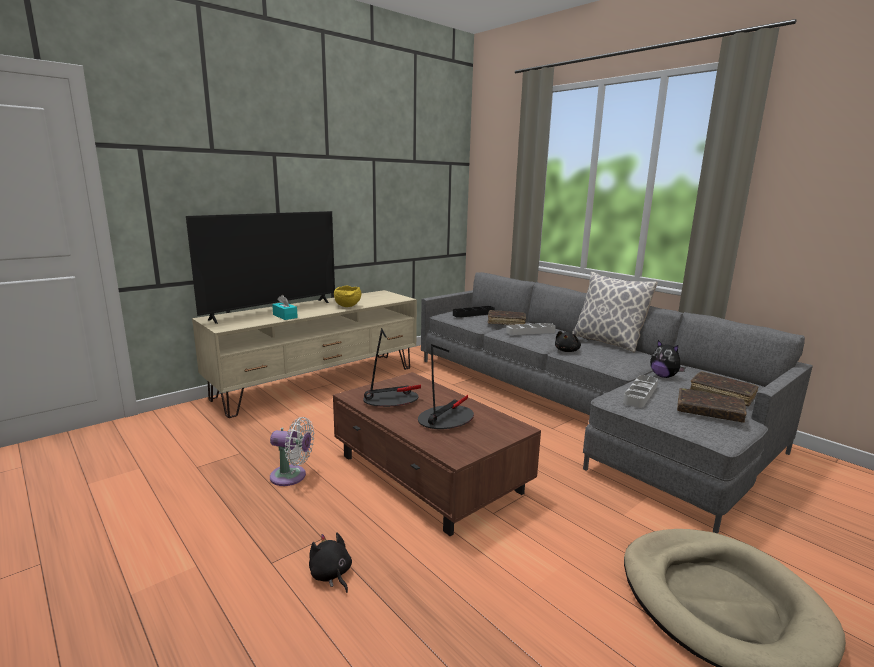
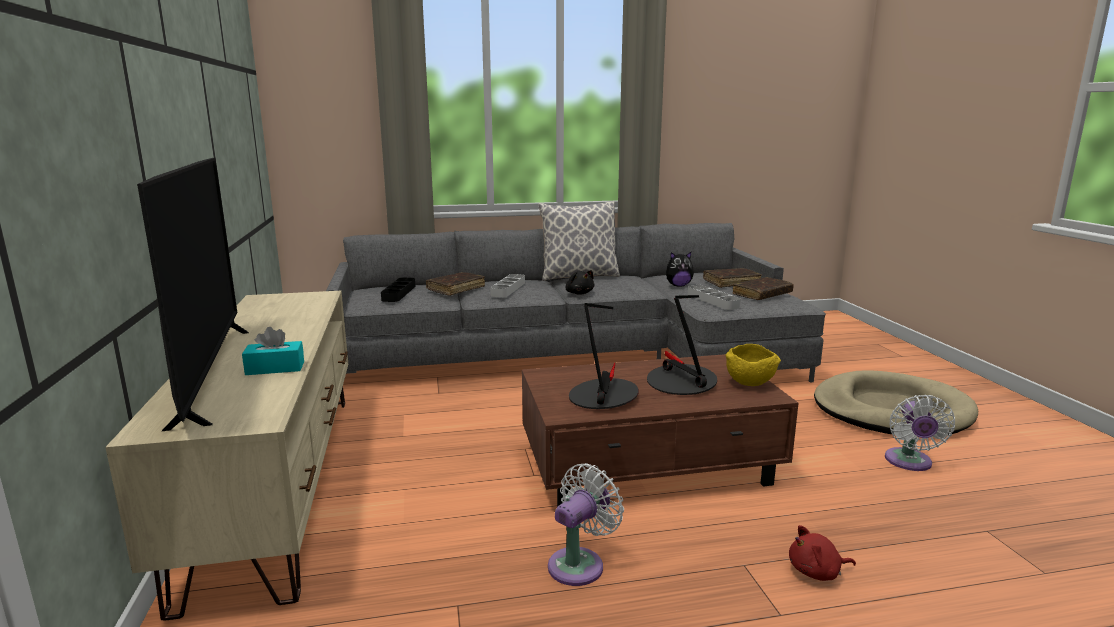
camera: 60 degrees left, 0 degrees up
(331, 575) = (817, 572): black plush toy -> red plush toy
(348, 306) = (302, 325): yellow bowl -> yellow bowl (750, 383)
(585, 626) = (909, 463): none -> white fan

